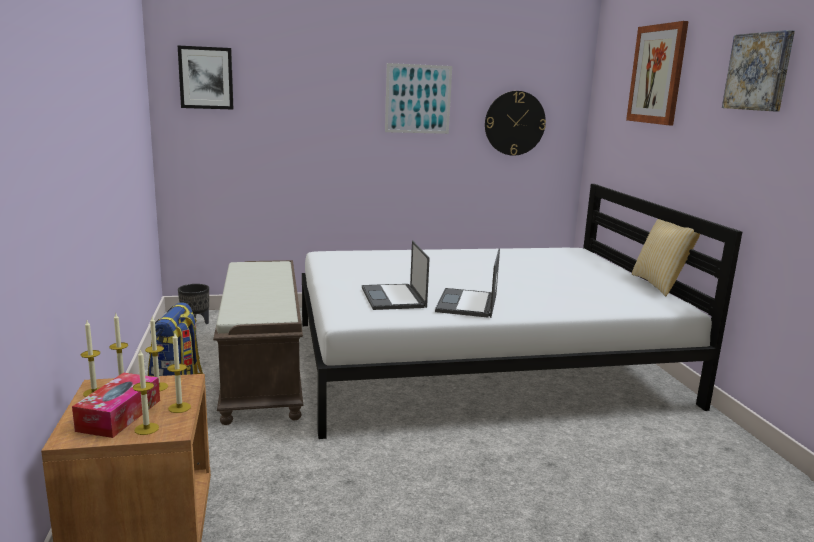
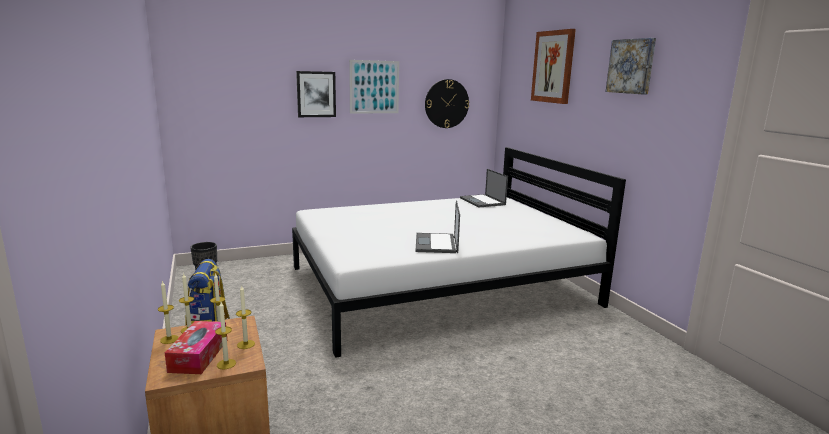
camera: 10 degrees left, 0 degrees up
(206, 78) = (204, 73): picture -> picture (316, 94)
(263, 372) = (275, 309): brown bench -> none
(394, 298) = (380, 243): laptop -> laptop (483, 201)
(660, 285) = (565, 220): pillow -> none

